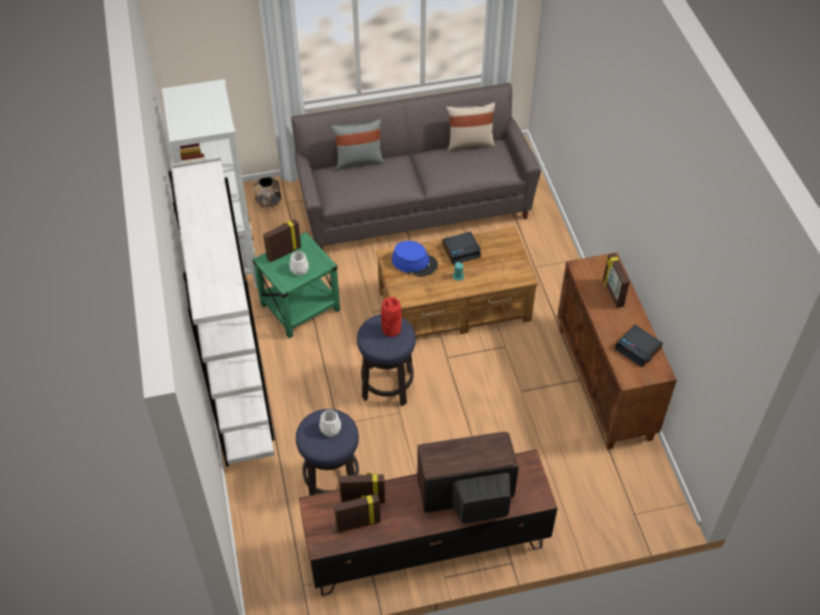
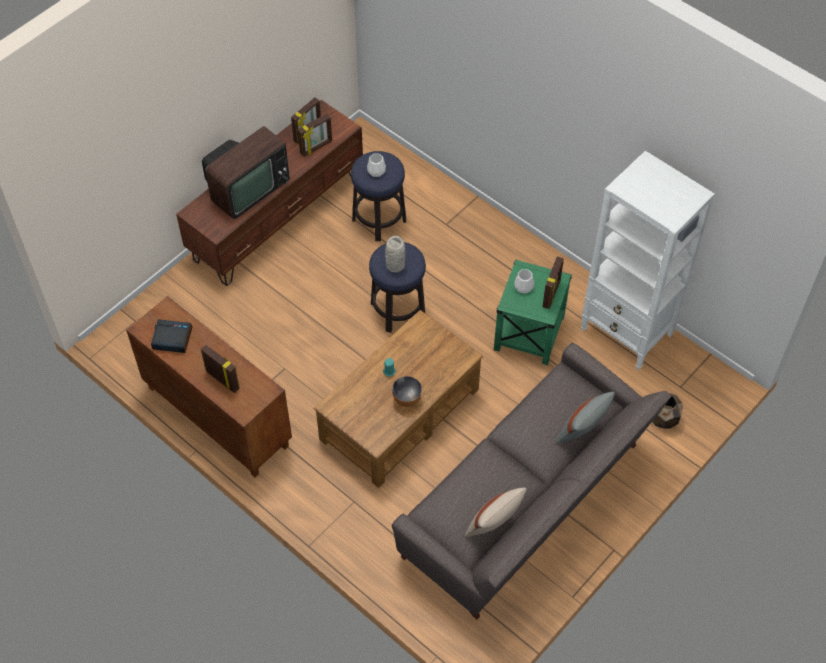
camera: 145 degrees right, 5 degrees up
(240, 393) = (505, 239): white bookcase -> none
(391, 330) = (395, 265): red vase -> grey vase
(414, 262) = (438, 363): blue hat -> none
(461, 250) = (406, 399): alarm clock -> bowl

